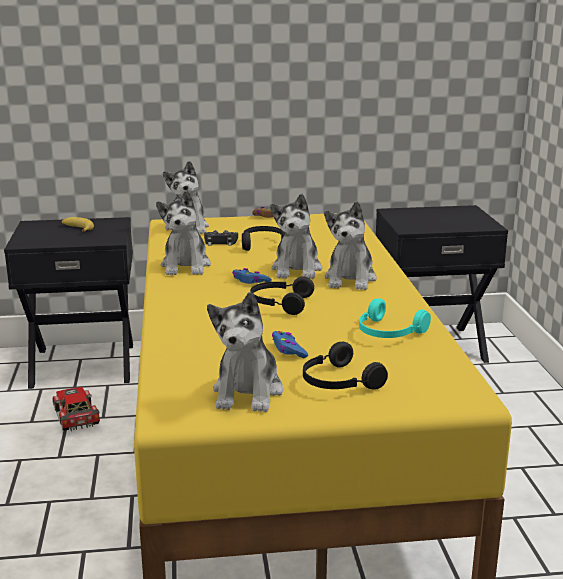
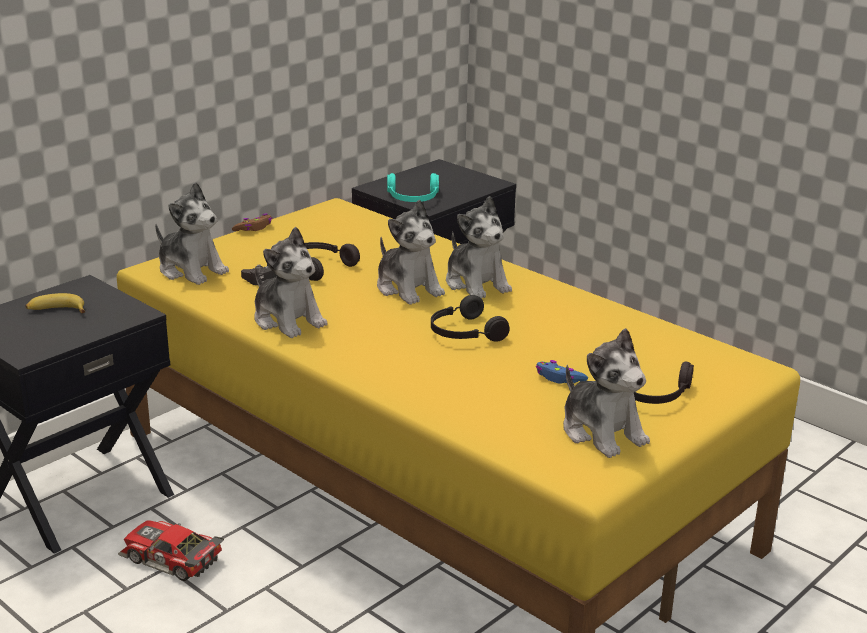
camera: 40 degrees left, 5 degrees up
(250, 281) = (390, 317): blue game controller -> none
(388, 333) = (605, 330): turquoise headphones -> turquoise headphones (413, 199)

